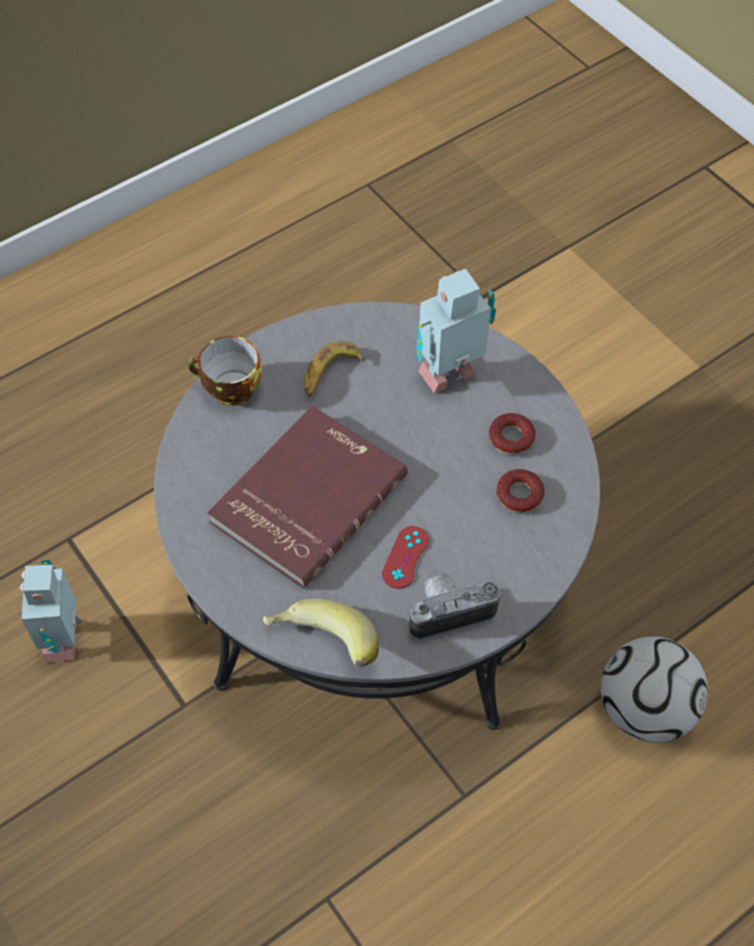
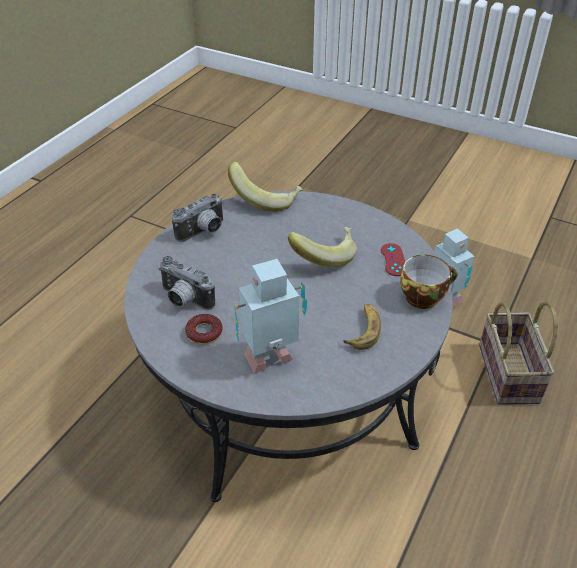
camera: 155 degrees right, 15 degrees down
(91, 490) = (510, 375): none -> basket
(306, 497) = (323, 256): red book -> banana
(405, 557) = (243, 247): red game controller -> red game controller (393, 260)
(451, 376) = (271, 360): toy robot -> toy robot turned 150 degrees counterclockwise
(519, 494) = (184, 300): donut -> camera
(644, 709) = (85, 382): football -> none

